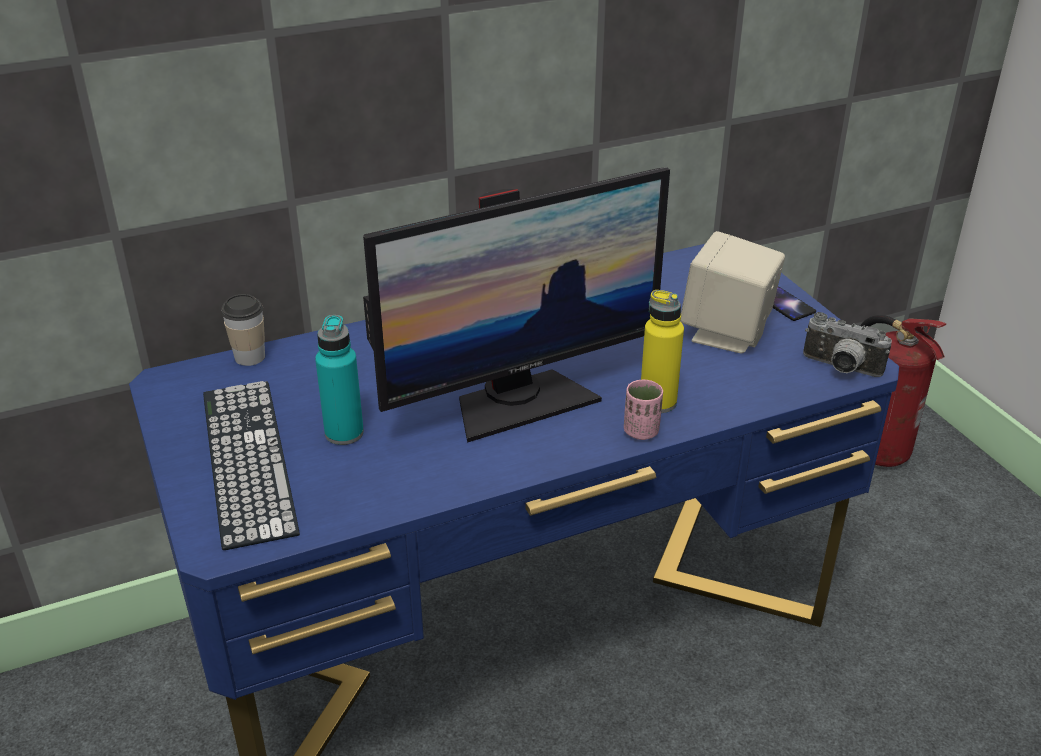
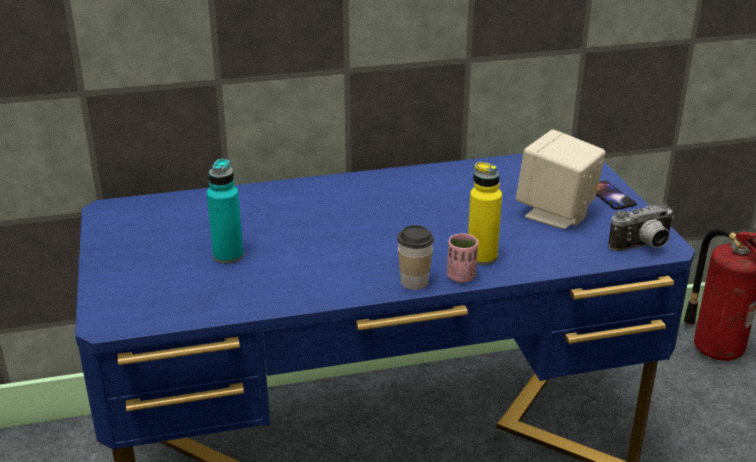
camera: 10 degrees right, 5 degrees down
(247, 459) = (150, 266): keyboard -> none
(250, 357) = (176, 198): cup -> cup (414, 282)
(518, 400) = (370, 246): monitor -> none
(840, 368) = (643, 247): camera -> camera turned 60 degrees counterclockwise

